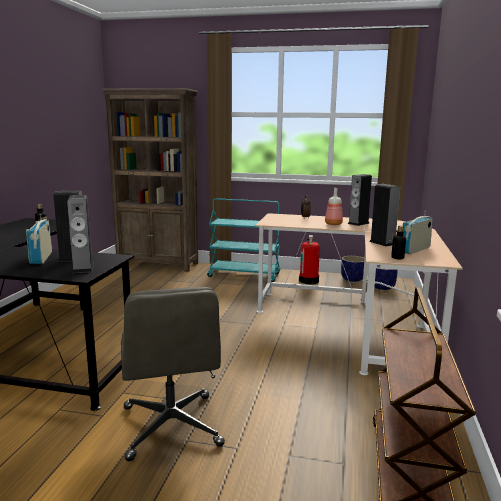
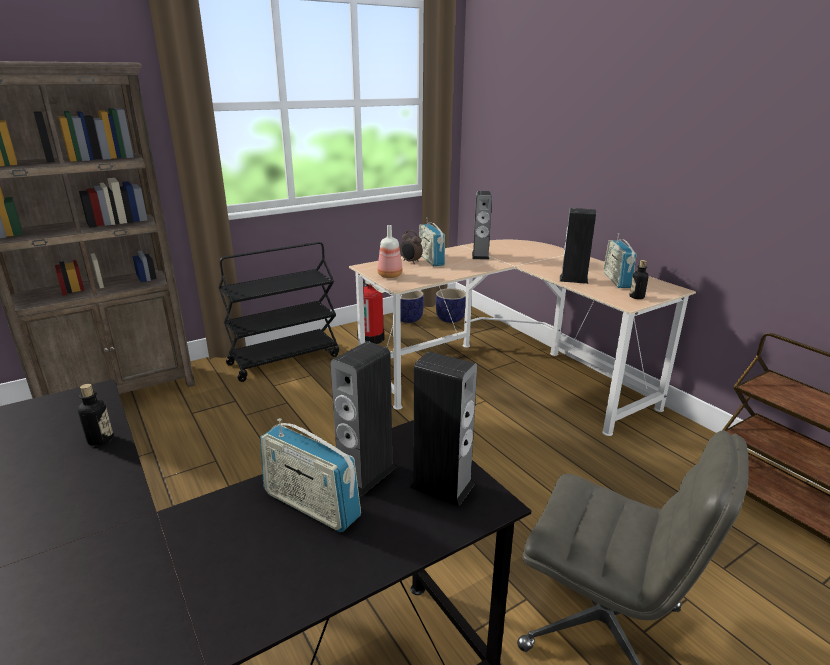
camera: 45 degrees left, 10 degrees up
(245, 275) = (284, 359): turquoise cart -> black cart
(320, 219) = (431, 260): none -> radio
(333, 224) = (464, 264): bottle -> bottle (390, 276)

